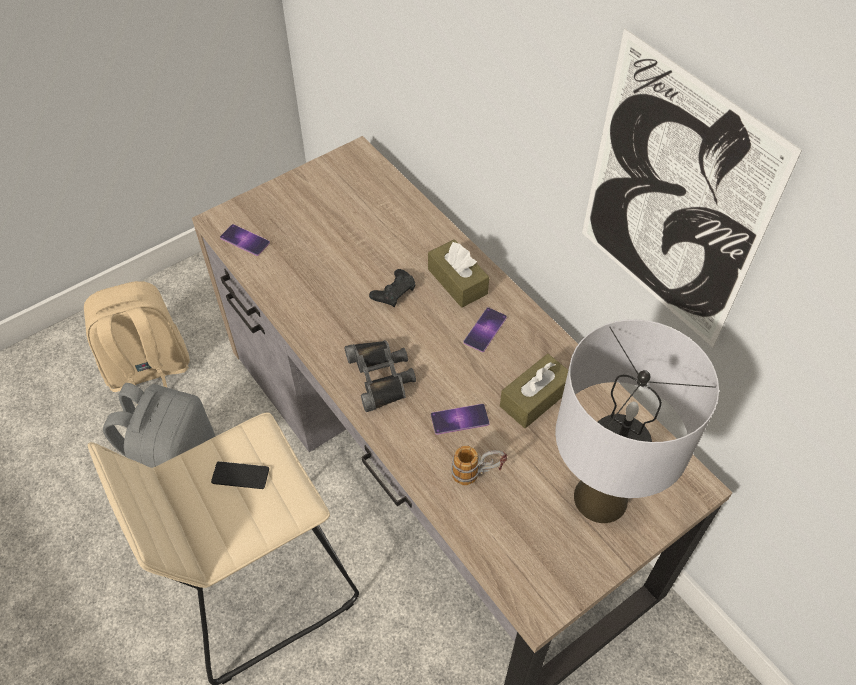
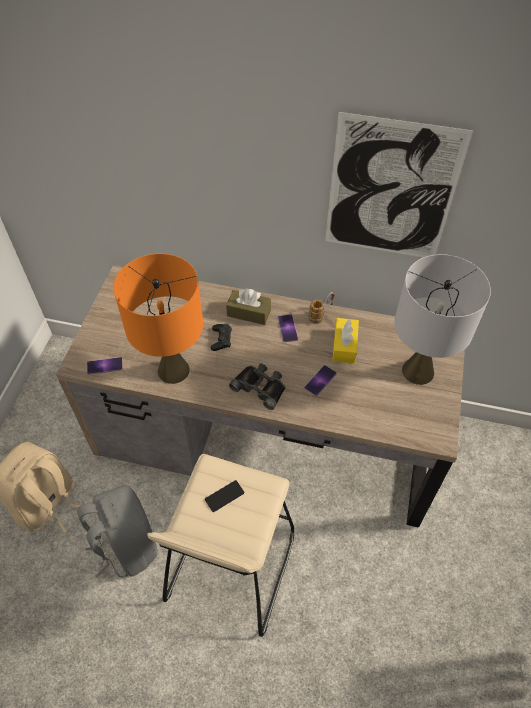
camera: 40 degrees left, 0 degrees up
(307, 292) = (173, 370): none -> orange table lamp
(477, 473) = (354, 400): mug -> mug (321, 314)
(535, 398) = (344, 345): brown tissue box -> yellow tissue box

